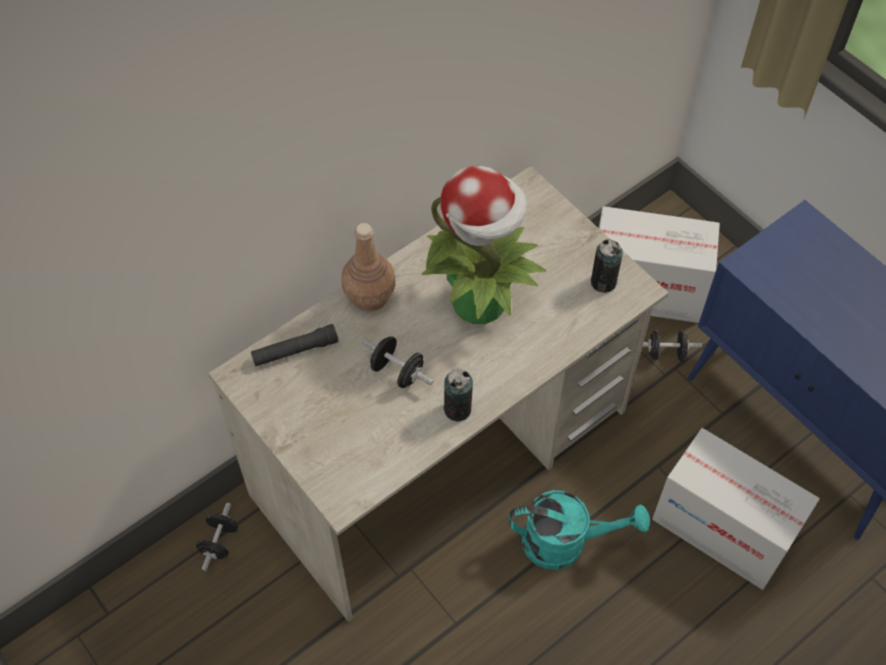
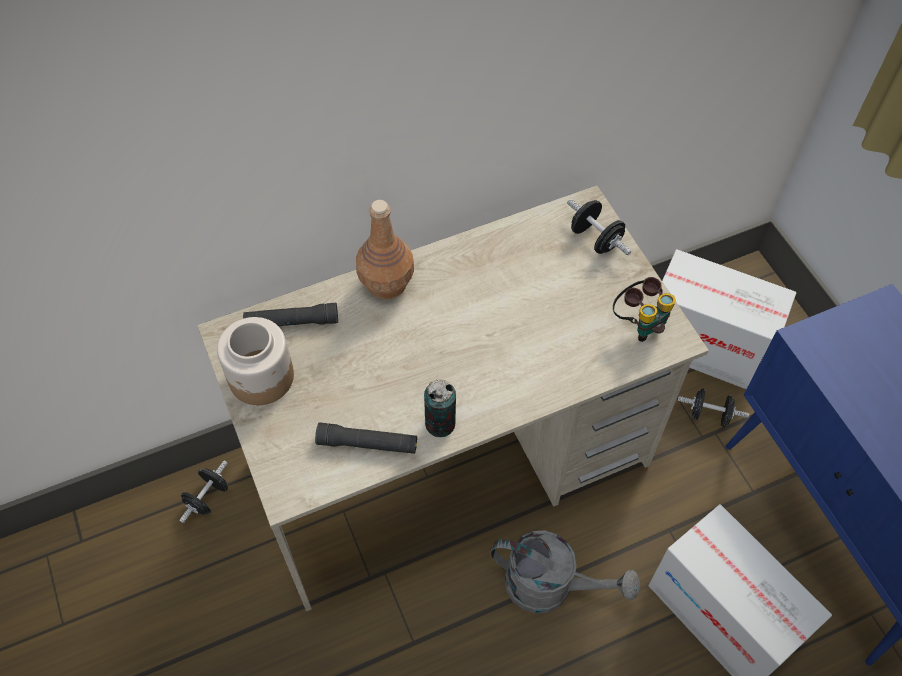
camera: 15 degrees right, 0 degrees up
(284, 407) = (261, 378): none -> jar
(397, 372) = (389, 368): black dumbbell -> black dumbbell (595, 239)
(399, 442) = (367, 444): none -> black flashlight
(481, 302) = (501, 315): potted plant -> none
(566, 542) = (551, 586): turquoise watering can -> grey watering can
(603, 282) = (639, 323): can -> binoculars

